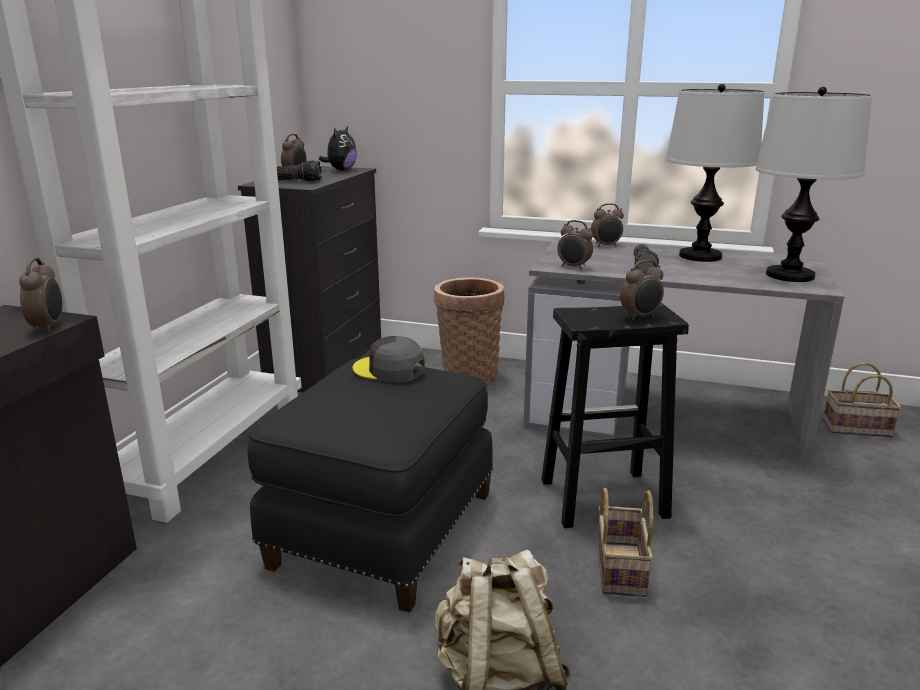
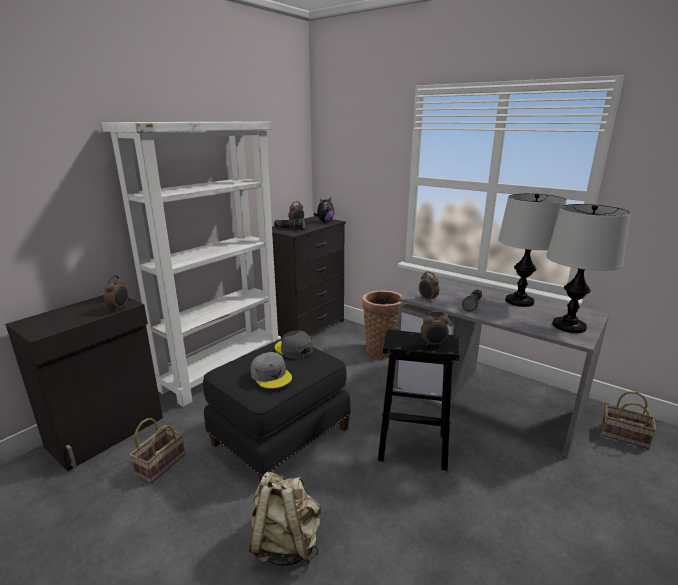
camera: 20 degrees right, 0 degrees up
(385, 410) = (271, 375): none -> grey cap
(606, 246) = (463, 285): alarm clock -> none
(618, 568) = (394, 494): basket -> basket (161, 463)

